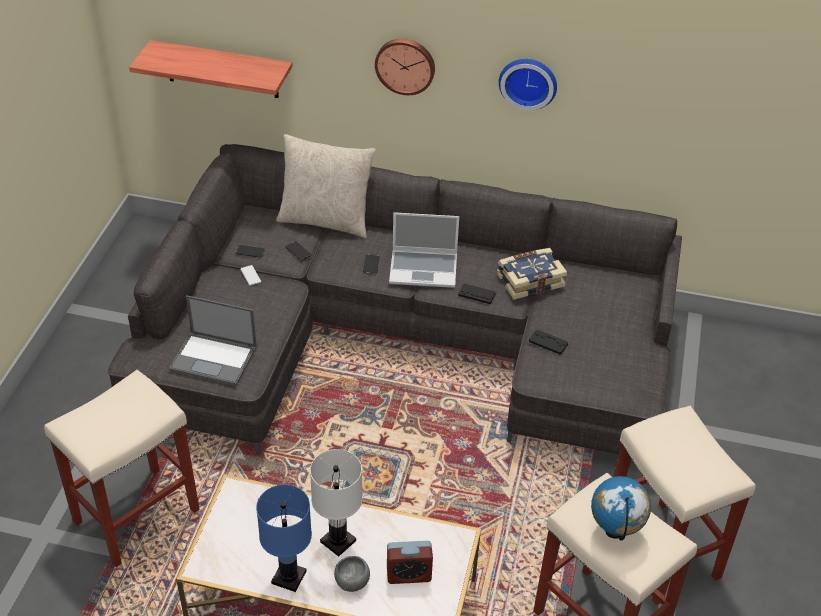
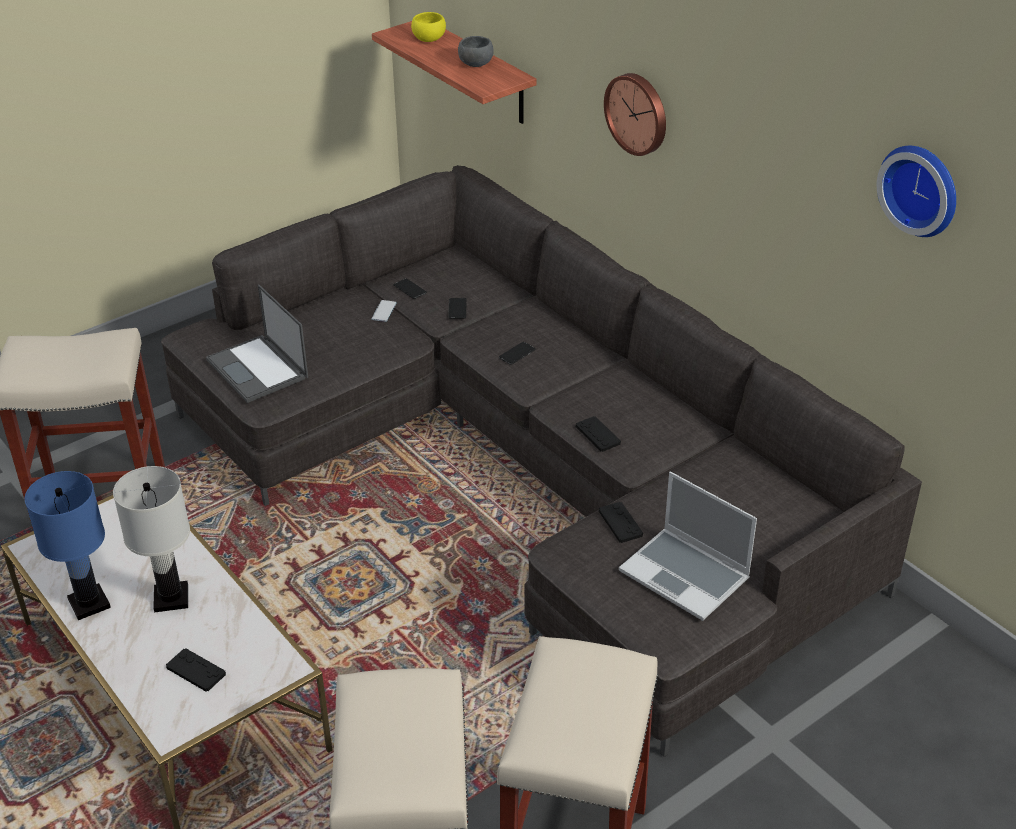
camera: 40 degrees right, 5 degrees down
(178, 56) = (429, 39): none -> yellow bowl
(326, 220) = (522, 292): beige pillow -> none
(351, 581) = (136, 643): grey bowl -> grey bowl (475, 63)
(409, 575) = (196, 671): alarm clock -> black game controller
(424, 269) = (569, 383): laptop -> laptop (686, 575)
(528, 81) = (760, 175): wall clock -> wall clock (922, 188)
(529, 280) = (679, 449): book -> none
(615, 531) = (383, 733): globe -> none

